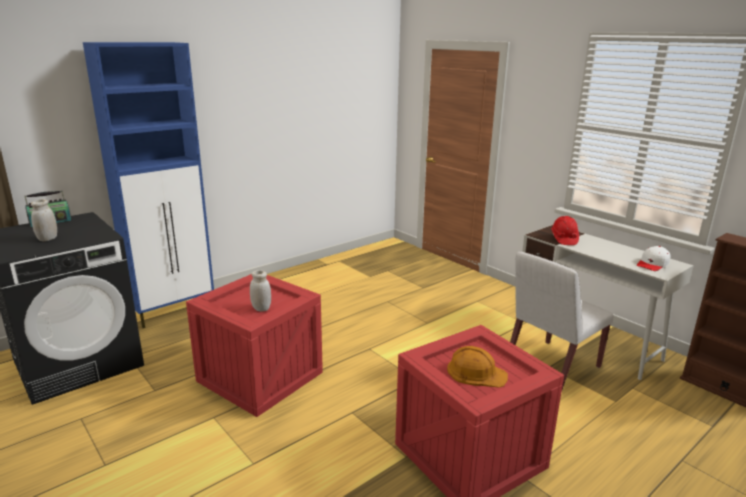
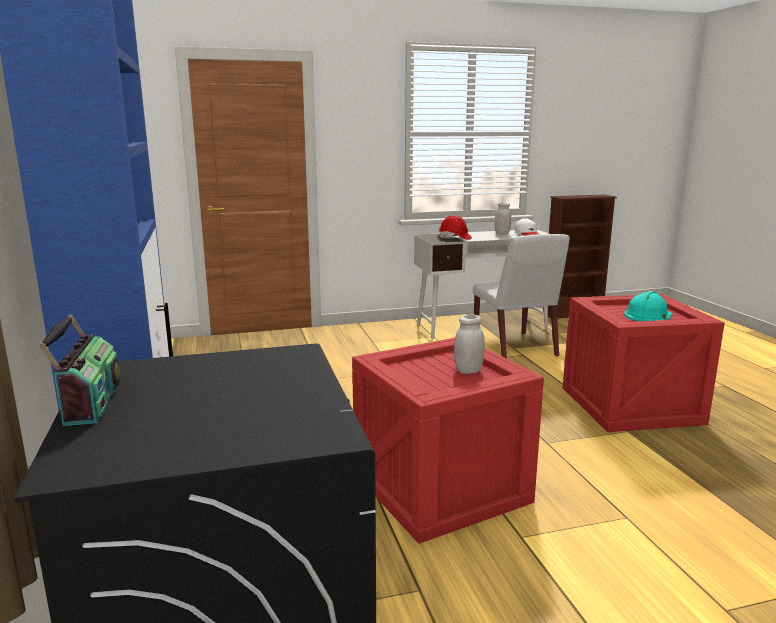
camera: 65 degrees left, 5 degrees down
(47, 239) = (242, 400): white jar -> white jar (502, 233)
(476, 372) = (648, 315): orange hard hat -> turquoise hard hat

